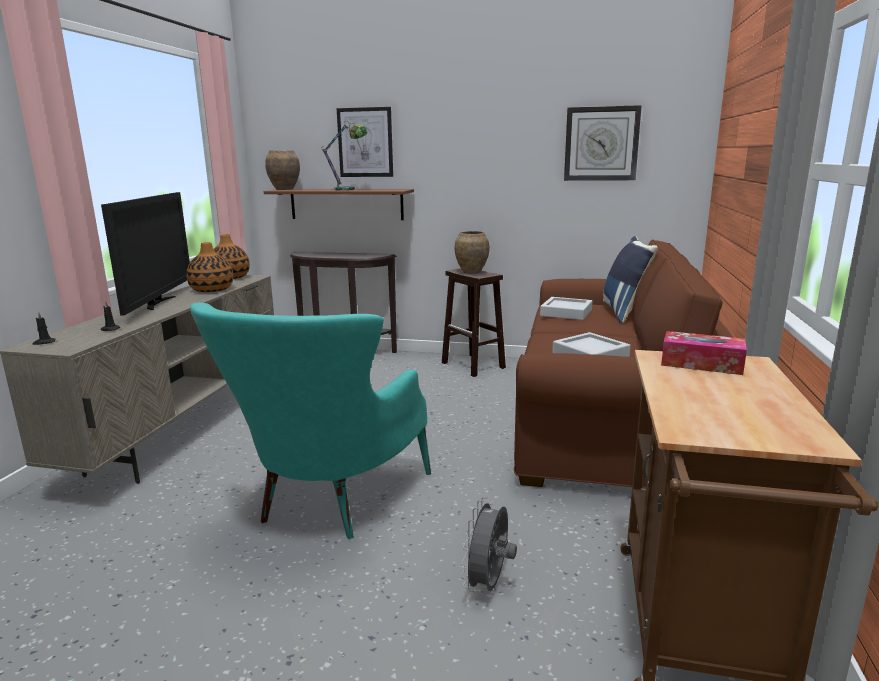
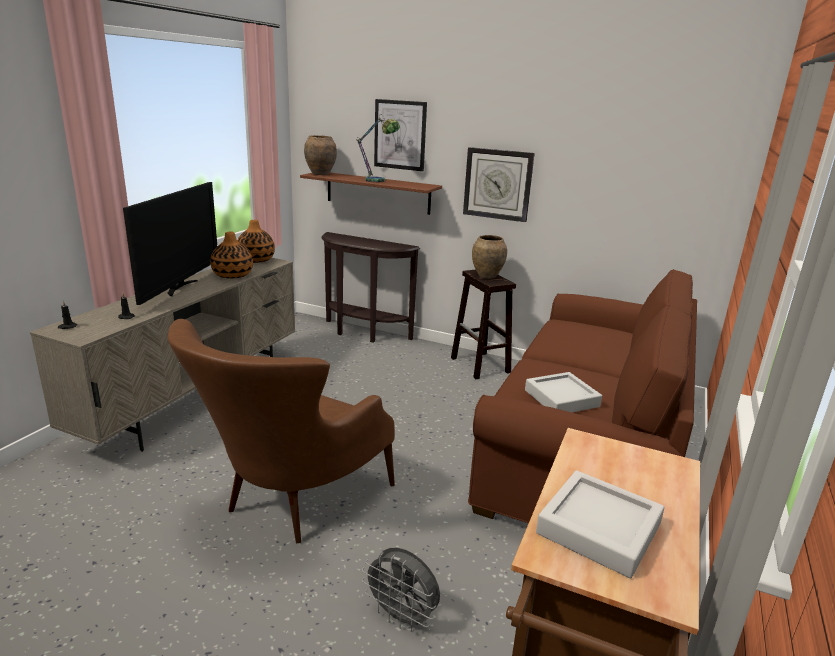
camera: 10 degrees right, 5 degrees up
(326, 505) = (289, 503): turquoise armchair -> brown armchair
(488, 584) = (402, 617): grey fan -> grey fan turned 90 degrees counterclockwise
(566, 313) = (566, 337): grey tray -> grey tray (598, 529)
(601, 144) = (635, 160): wall clock -> wall clock (498, 184)
(625, 312) = (628, 344): blue pillow -> none
(701, 364) = (622, 460): tissue box -> none

